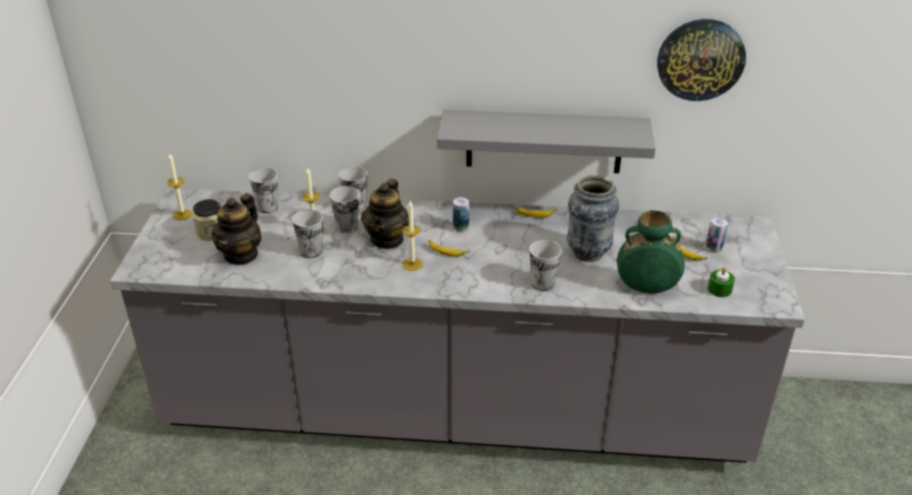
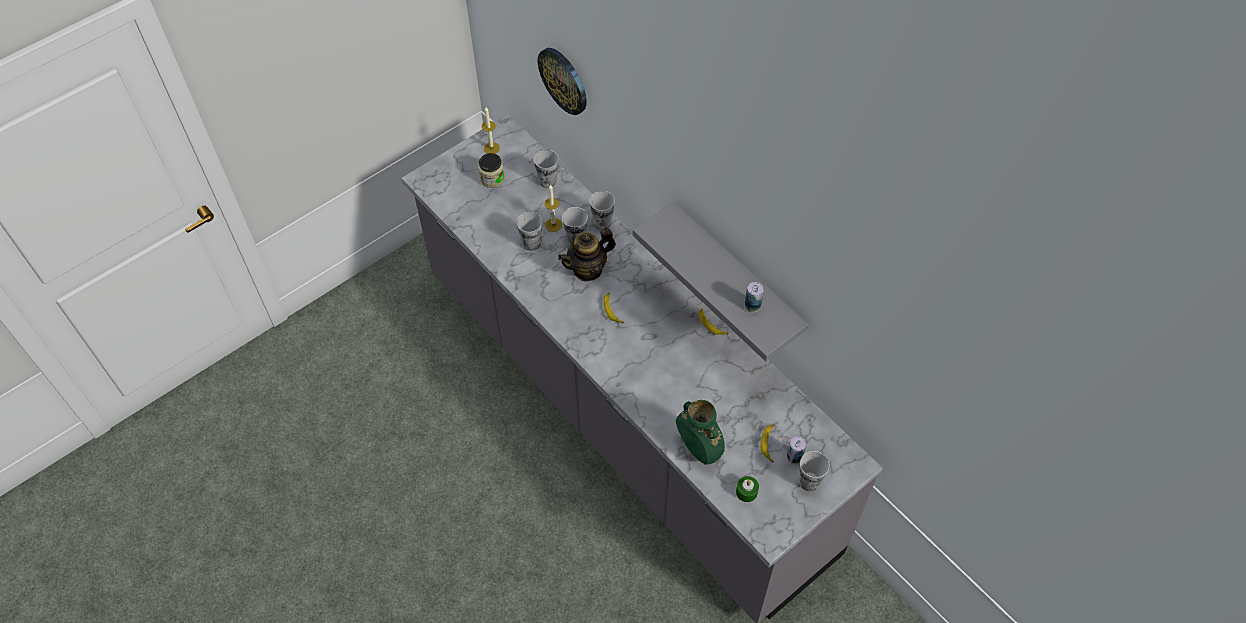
camera: 45 degrees right, 20 degrees up
(241, 255) = (489, 213): teapot -> none
(412, 264) = (578, 304): candle -> none
(461, 228) = (646, 297): can -> can (752, 306)
(543, 283) = (638, 387): cup -> cup (809, 481)
(588, 253) = (701, 388): vase -> none
(700, 59) = (846, 313): wall clock -> wall clock (564, 80)

